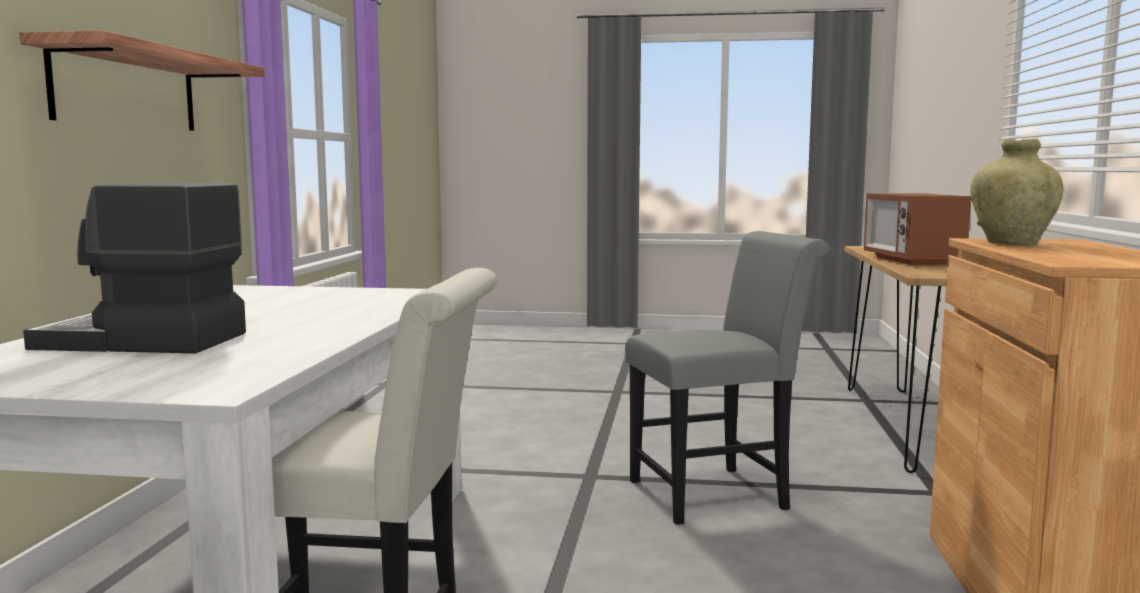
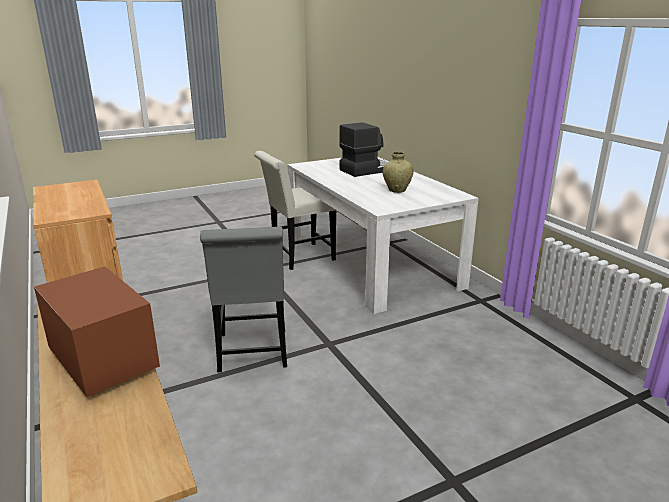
camera: 145 degrees right, 15 degrees up
(127, 89) = (475, 95): shelf -> none
(718, 493) = (252, 354): grey chair -> grey chair turned 45 degrees counterclockwise
(1011, 244) = (87, 205): beige vase -> beige vase (397, 190)

